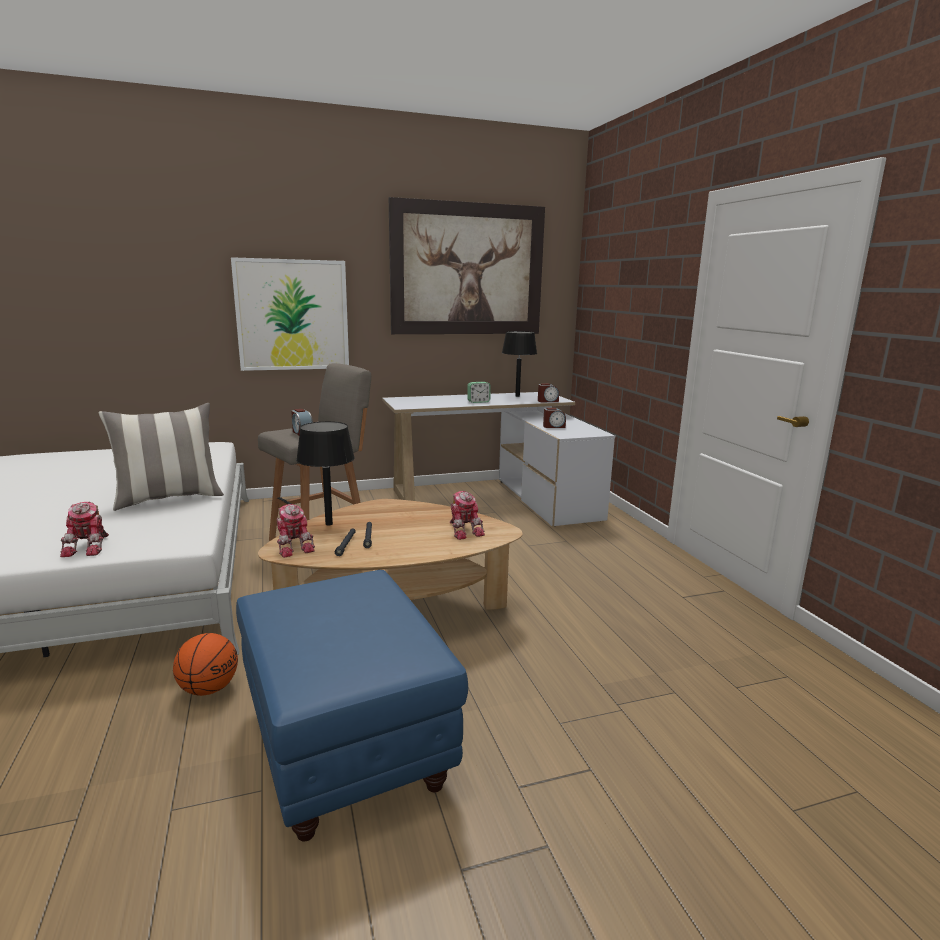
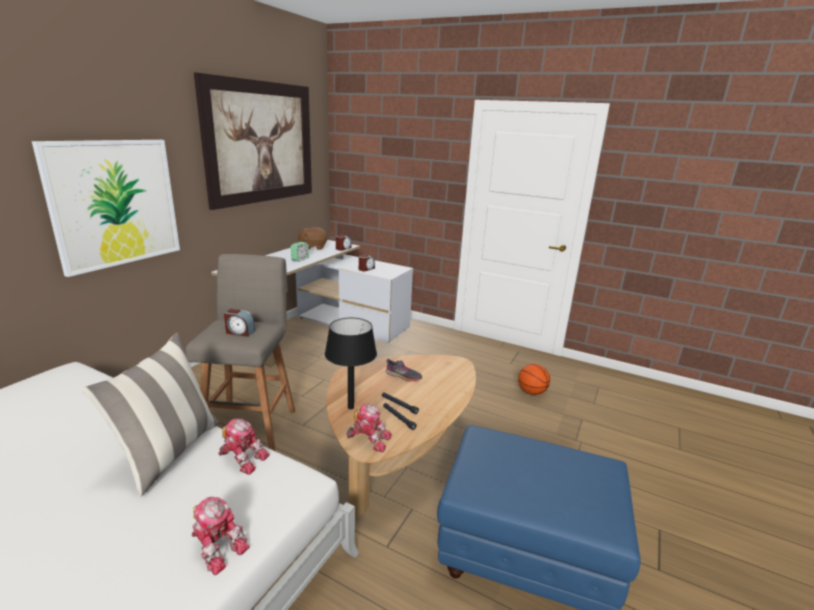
camera: 45 degrees left, 5 degrees up
(209, 688) = (387, 593): basketball -> basketball (531, 392)
(421, 521) = (403, 376): none -> grey shoe
(464, 530) = (438, 371): toy robot -> toy robot (242, 457)
(517, 396) = (313, 247): black table lamp -> brown plush toy

